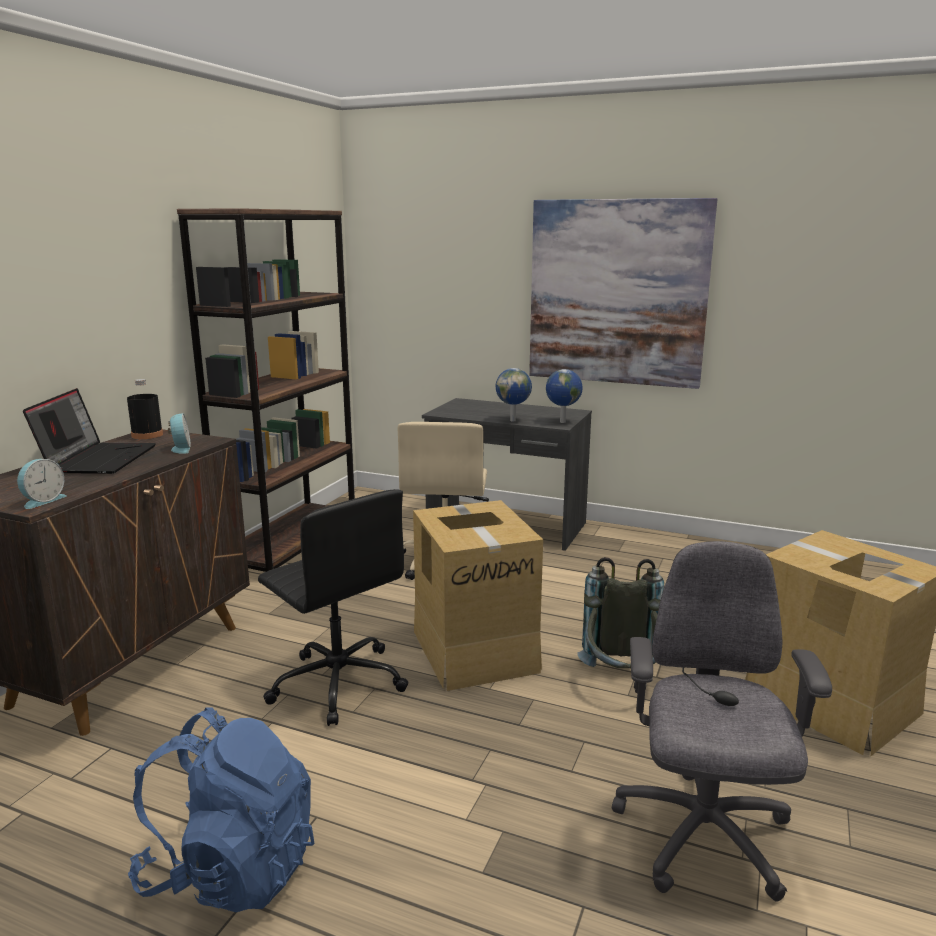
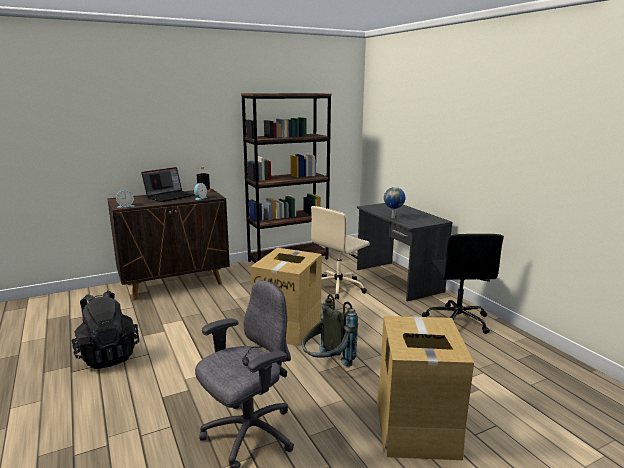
camera: 40 degrees right, 0 degrees up
(231, 869) = (108, 355): blue backpack -> black backpack
(337, 682) = (221, 316): black office chair -> black office chair (457, 320)
(562, 422) = (417, 224): globe -> none
(617, 293) = (472, 149): picture -> none

